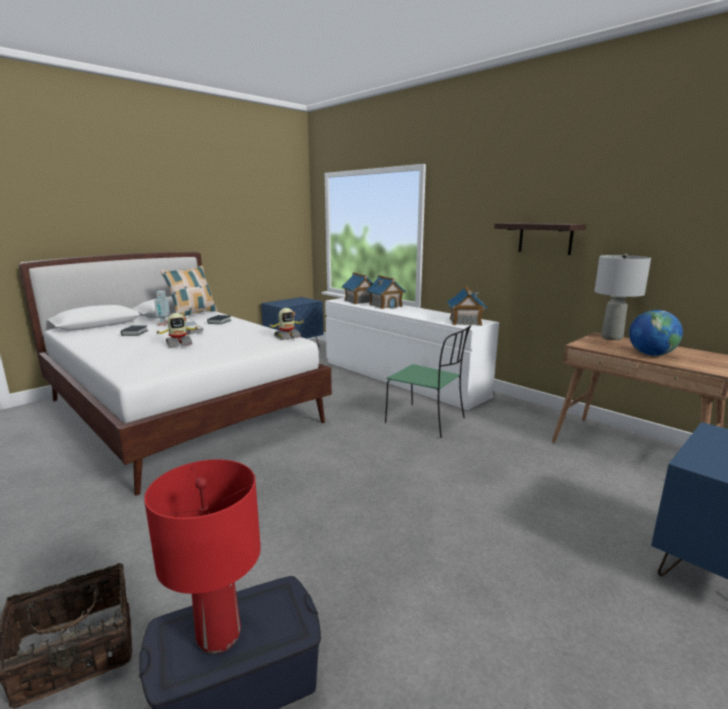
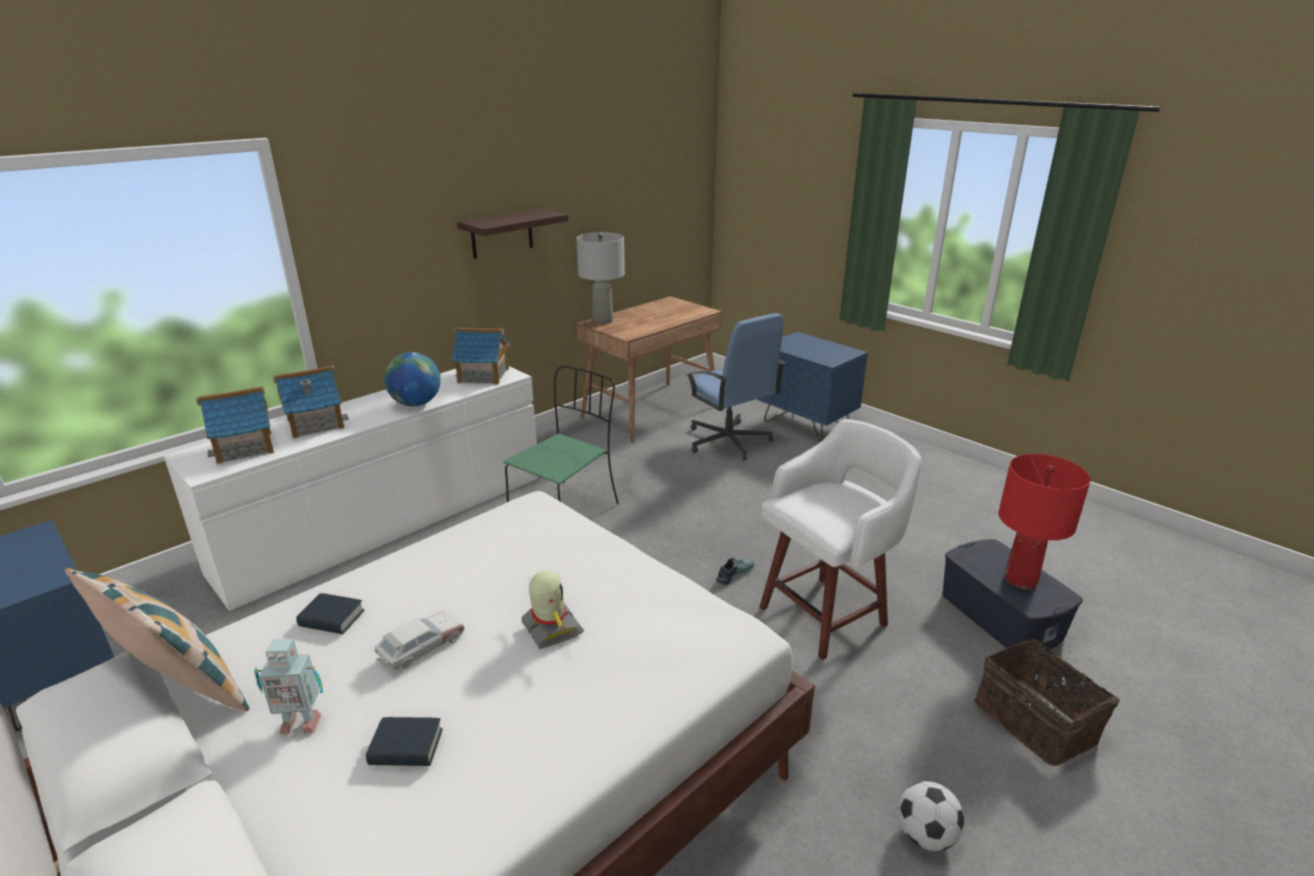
camera: 90 degrees left, 10 degrees up
(46, 546) = (925, 836): none -> football
(282, 531) = (826, 614): none -> white stool
(287, 337) = (514, 512): toy robot -> none
(346, 486) = (734, 573): none -> shoe
(598, 496) = (728, 441): none -> blue office chair
(650, 354) = (663, 319): globe -> globe (416, 404)

